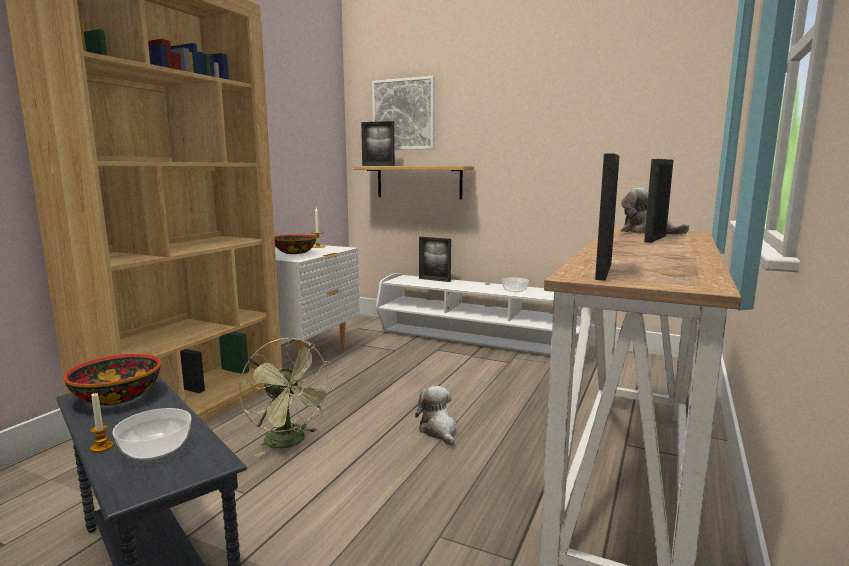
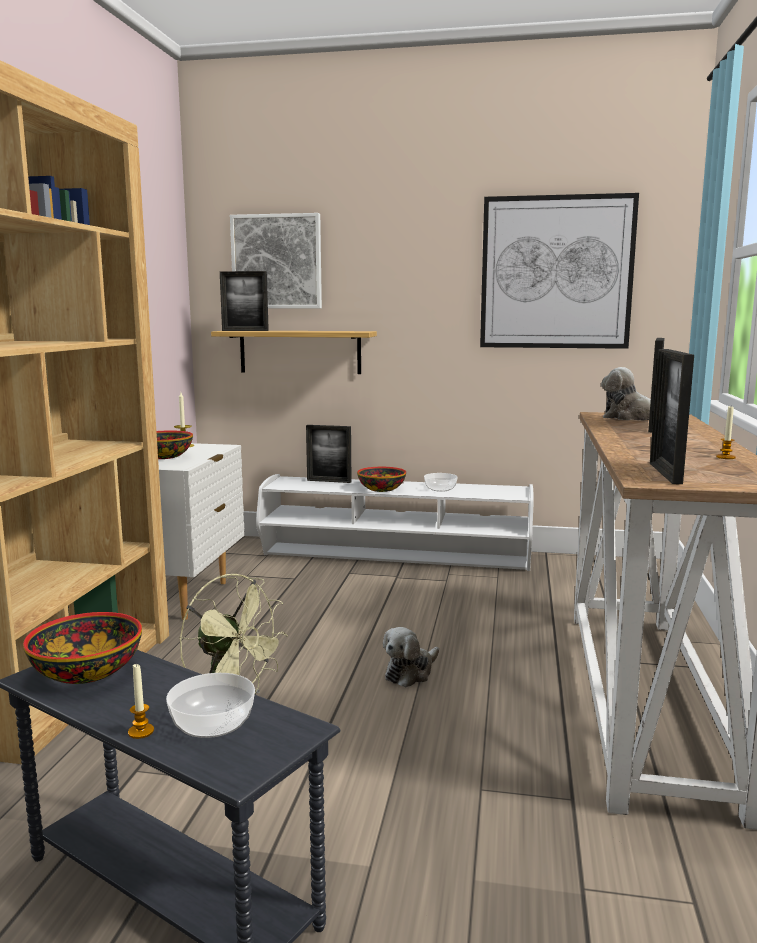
camera: 15 degrees left, 0 degrees up
(438, 430) = (410, 672): plush toy -> plush toy turned 105 degrees counterclockwise
(469, 287) = (382, 489): none -> bowl
(618, 116) = (556, 273): none -> picture
(687, 262) = (725, 457): none -> candle

